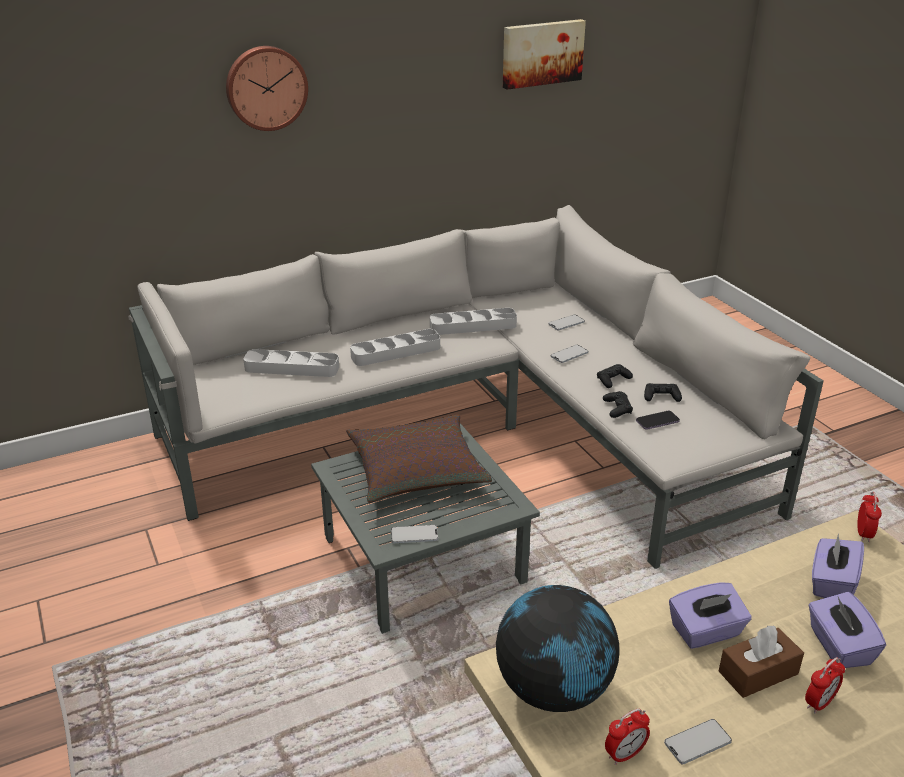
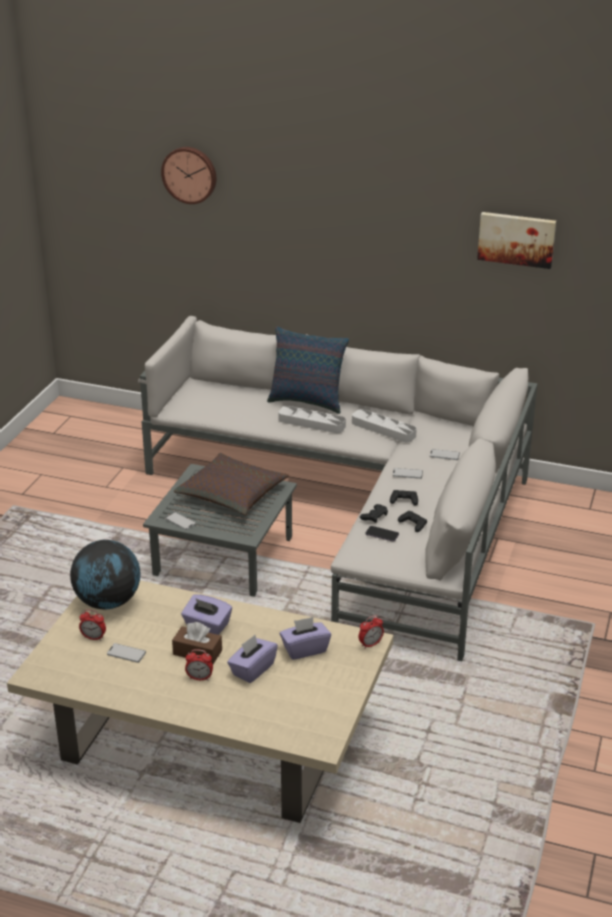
camera: 45 degrees right, 0 degrees up
(266, 87) = (291, 213): wall clock -> wall clock (190, 174)
(292, 368) = (243, 405): grey tray -> none
(355, 335) = (307, 402): none -> blue pillow

